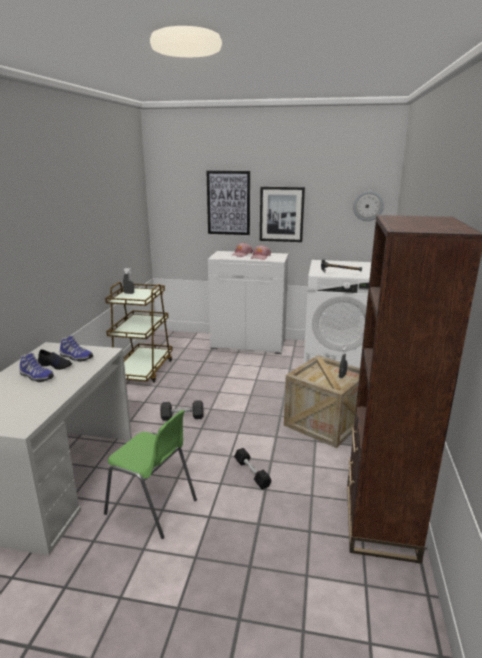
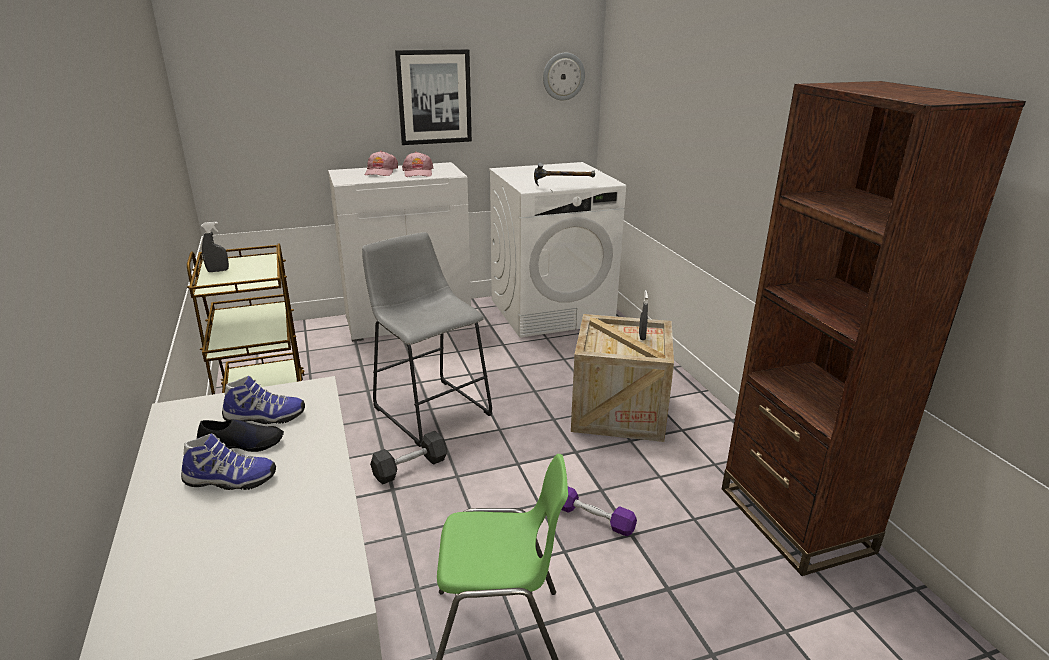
camera: 30 degrees left, 5 degrees up
(218, 391) = (429, 407): none -> grey stool
(228, 203) = (339, 82): picture -> none
(252, 473) = (593, 518): black dumbbell -> purple dumbbell

